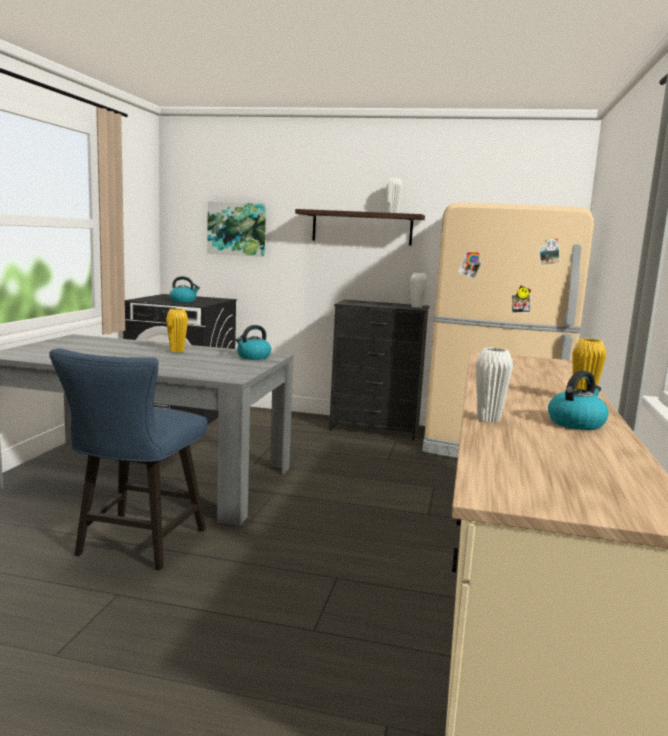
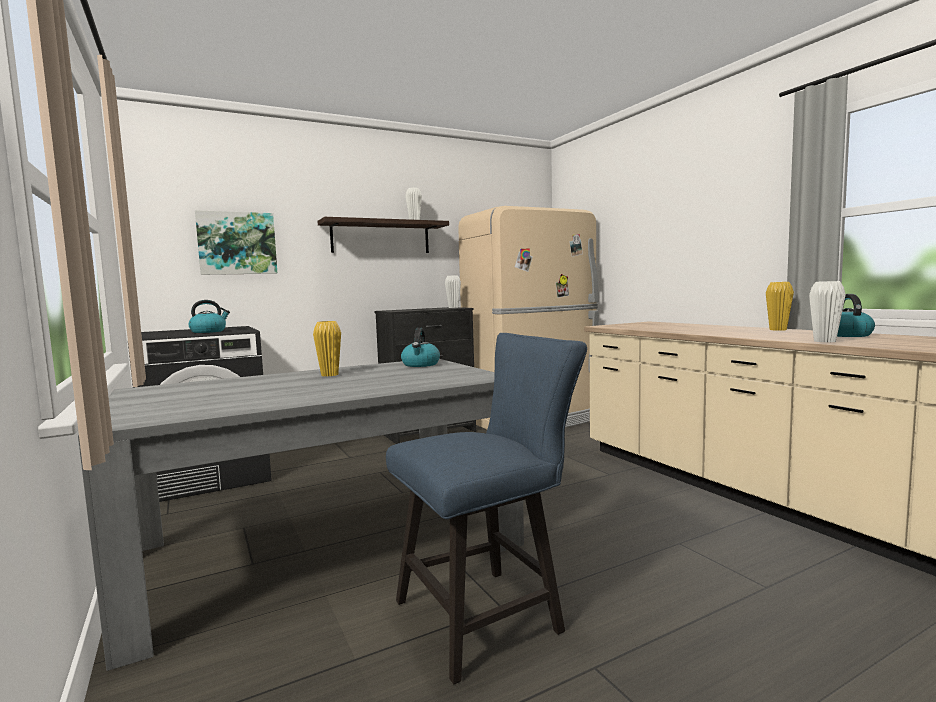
camera: 40 degrees left, 5 degrees down
(136, 546) = (489, 614): blue chair -> blue chair turned 90 degrees counterclockwise

